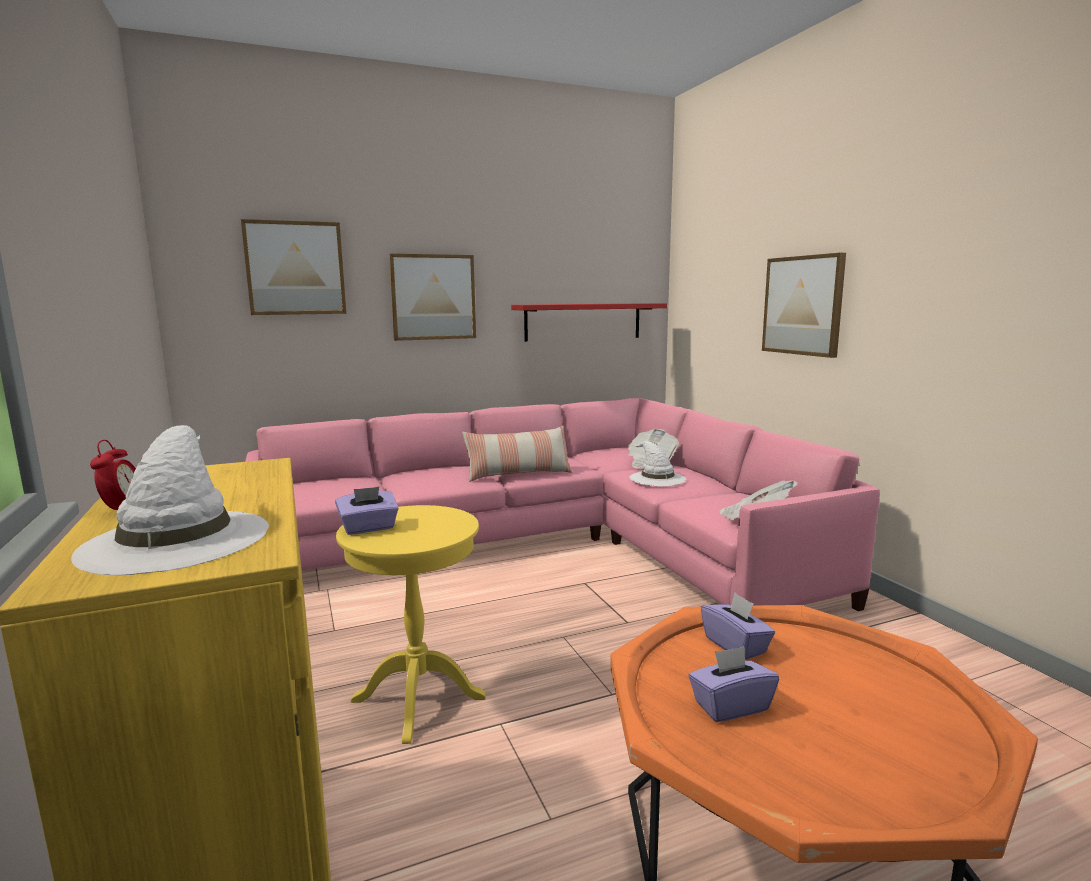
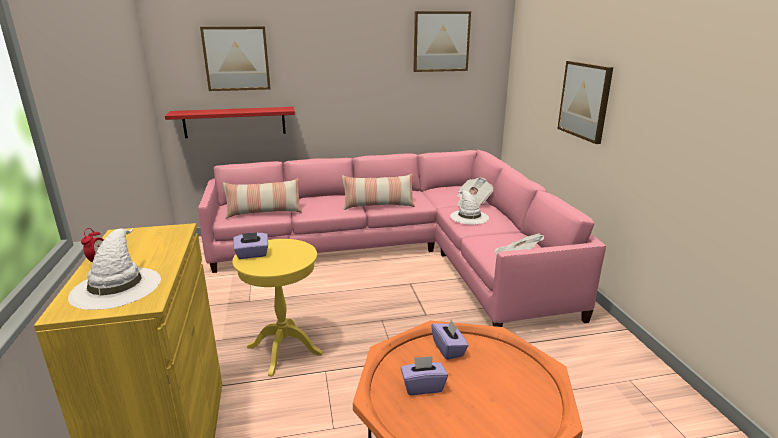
camera: 10 degrees right, 10 degrees up
(345, 492) = (264, 212): none -> pillow
(433, 297) = (330, 76): picture -> picture (441, 41)
(583, 321) = (440, 92): red shelf -> red shelf (234, 122)

